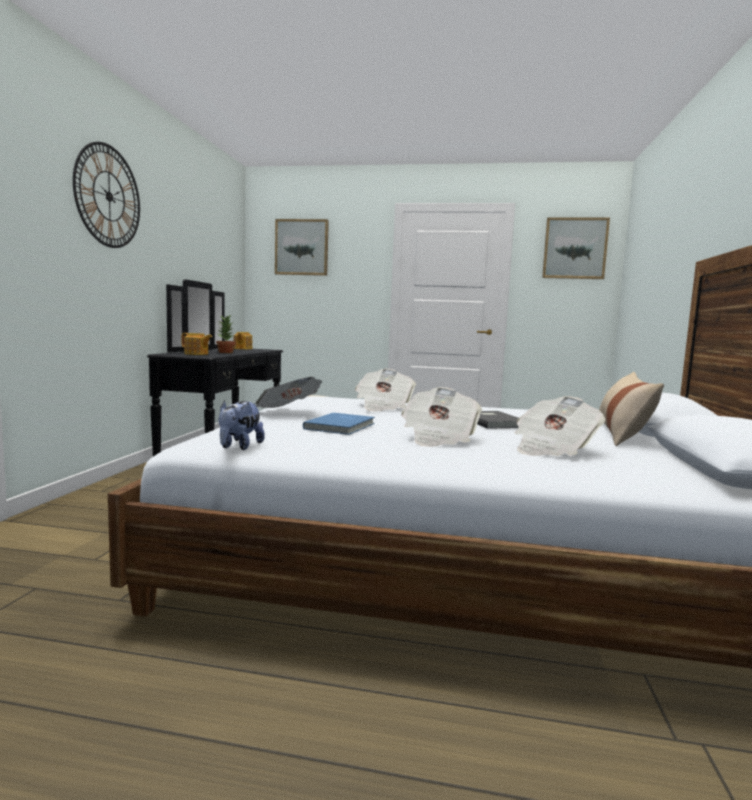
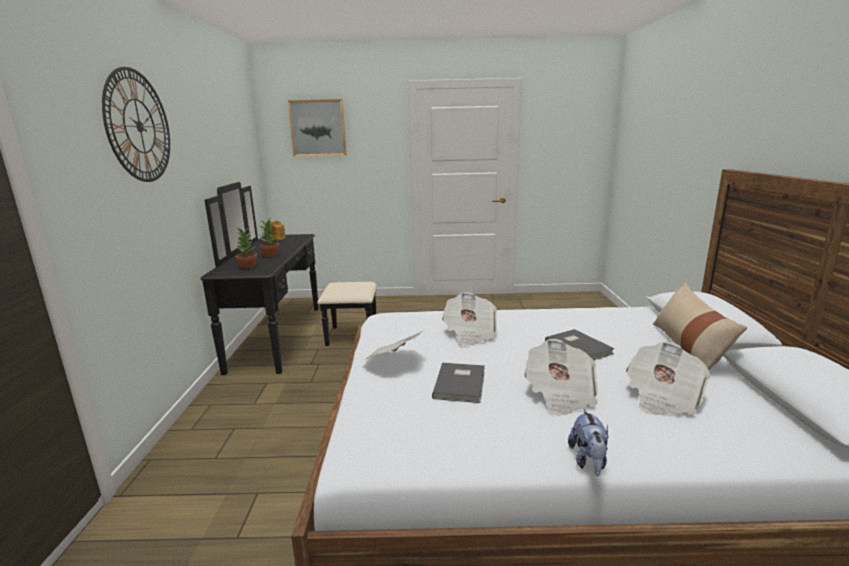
camera: 10 degrees left, 10 degrees up
(196, 354) = (247, 266): teapot -> potted plant
(239, 447) = (403, 456): plush toy -> plush toy (588, 461)
(342, 426) = (461, 384): blue book -> grey book
(574, 248) = (575, 120): picture -> none

